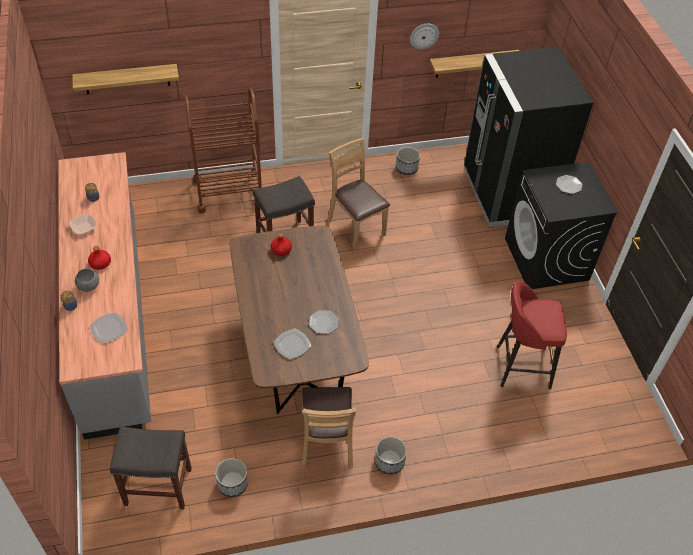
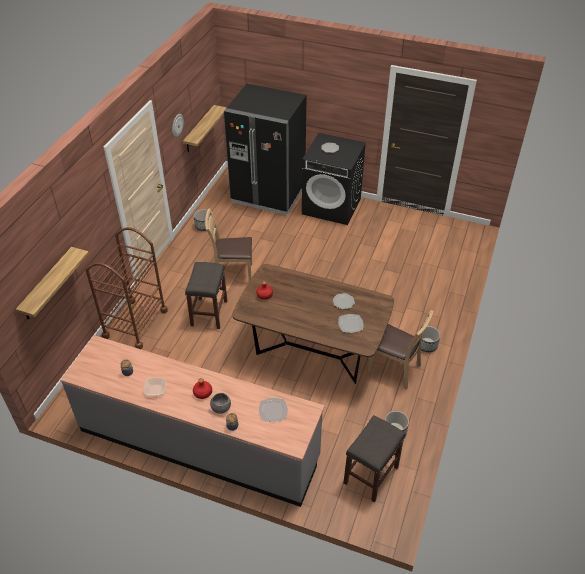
camera: 55 degrees left, 5 degrees down
(521, 367) = (399, 256): red stool -> none

